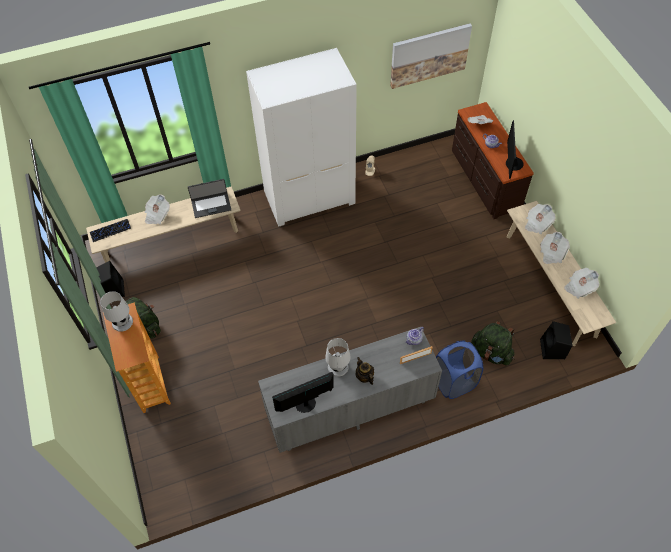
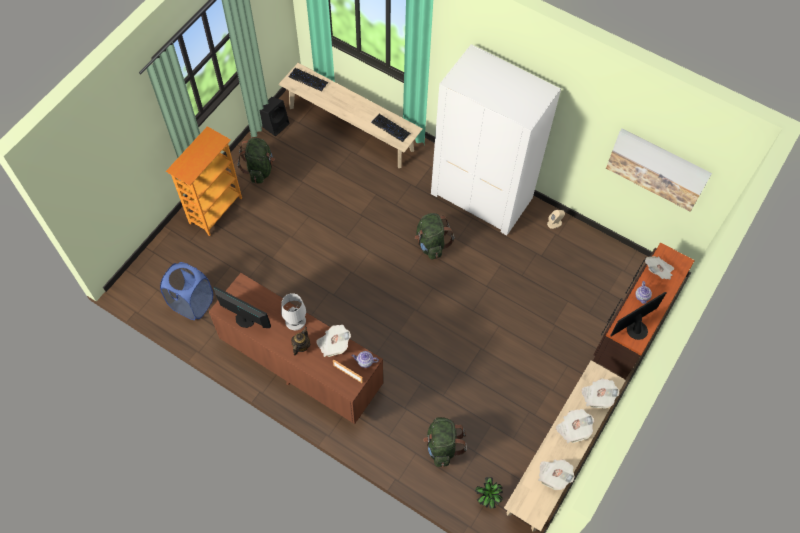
camera: 50 degrees right, 5 degrees up
(122, 322) = (208, 144): white table lamp -> none
(157, 215) = (349, 99): newspaper -> newspaper (333, 344)
(211, 205) = (391, 128): laptop -> keyboard
(320, 253) = (431, 244): none -> green backpack
(349, 408) = (301, 365): grey dresser -> brown dresser
(454, 382) = (388, 432): blue laundry basket -> blue laundry basket (192, 303)
(552, 350) = (487, 498): black speaker -> potted plant

